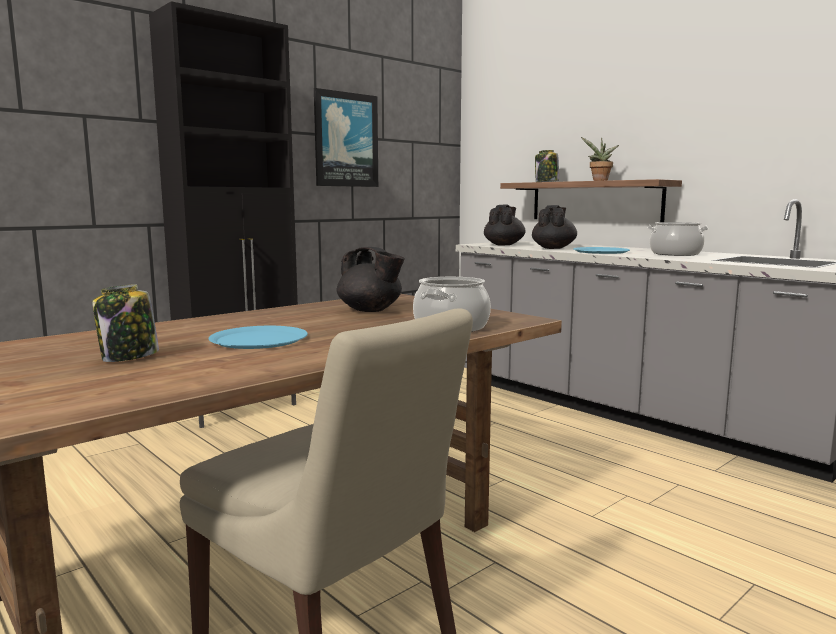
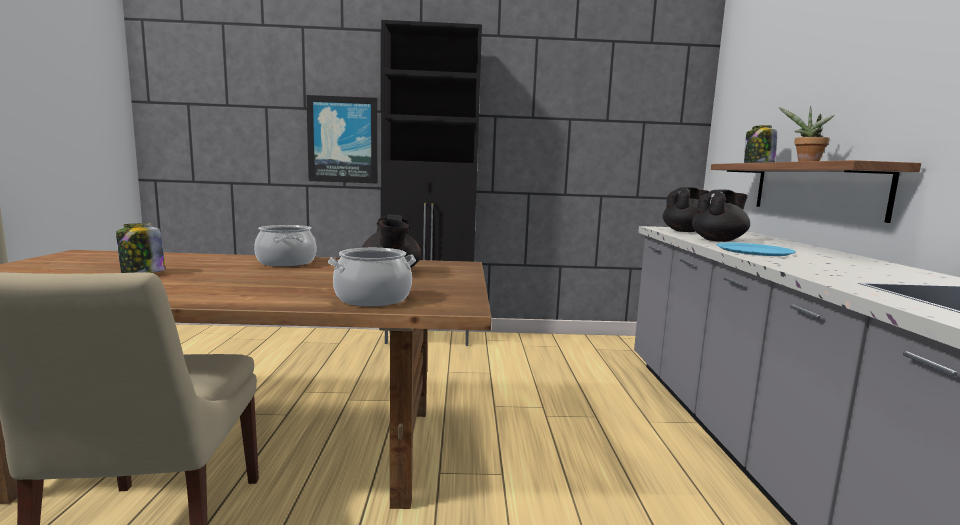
camera: 40 degrees right, 0 degrees up
(258, 339) = (235, 277): blue plate -> none
(346, 140) = (562, 122): picture -> picture (343, 140)
(675, 254) = (850, 267): cooking pot -> cooking pot (286, 262)

